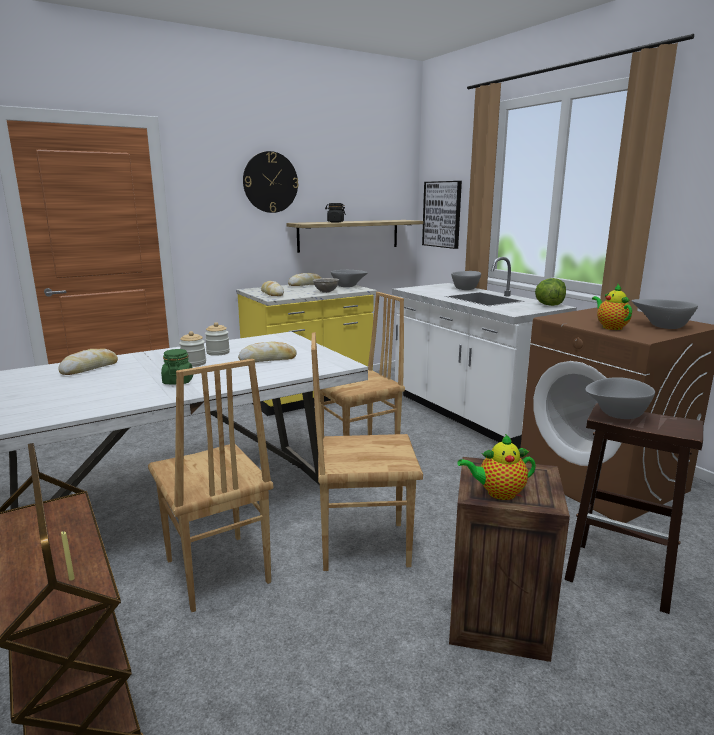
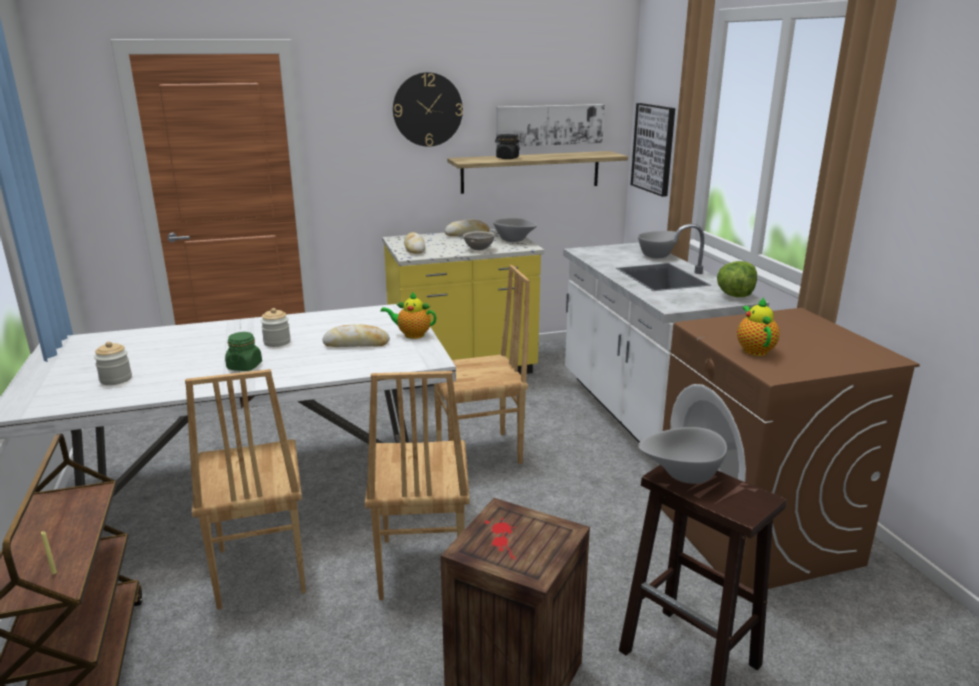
camera: 15 degrees right, 5 degrees up
(90, 368) = (175, 338): bread -> none
(218, 352) = (312, 328): jar -> jar (116, 379)
(361, 198) = (549, 125): none -> picture
(363, 545) = (420, 567): brown chair -> brown chair turned 105 degrees counterclockwise
(498, 493) = (492, 551): teapot -> teapot (411, 335)
(661, 326) = (827, 354): grey bowl -> none

